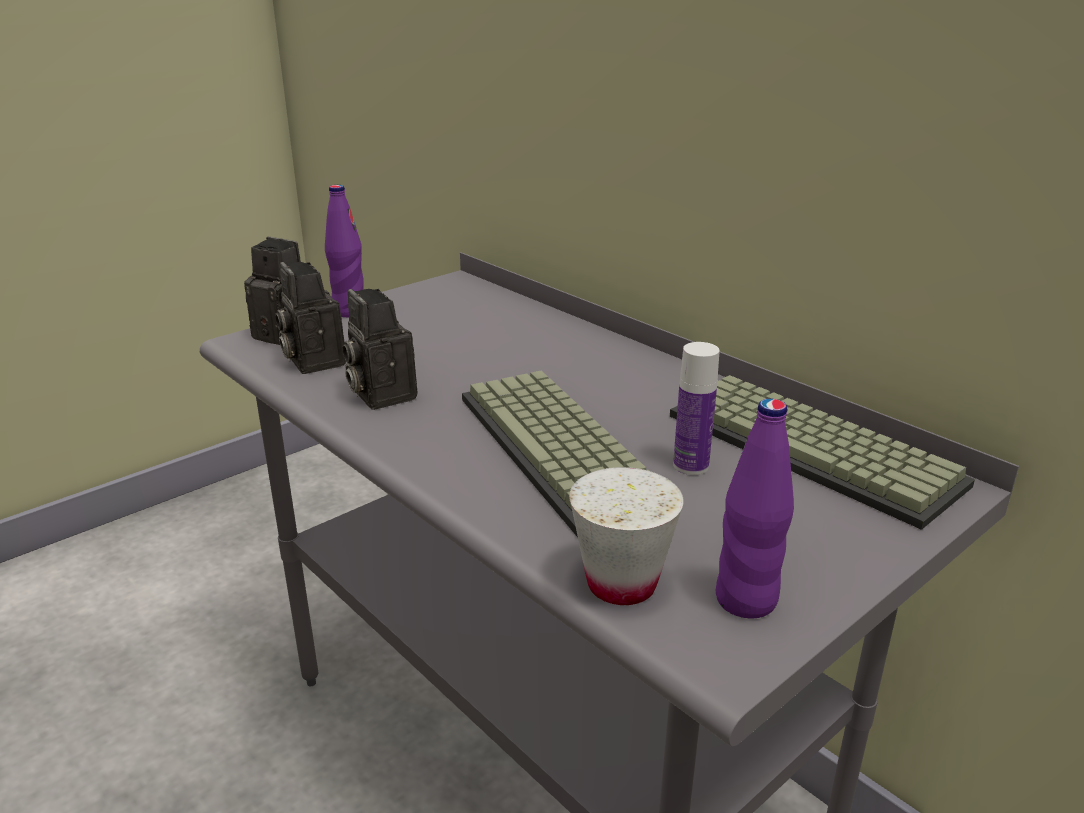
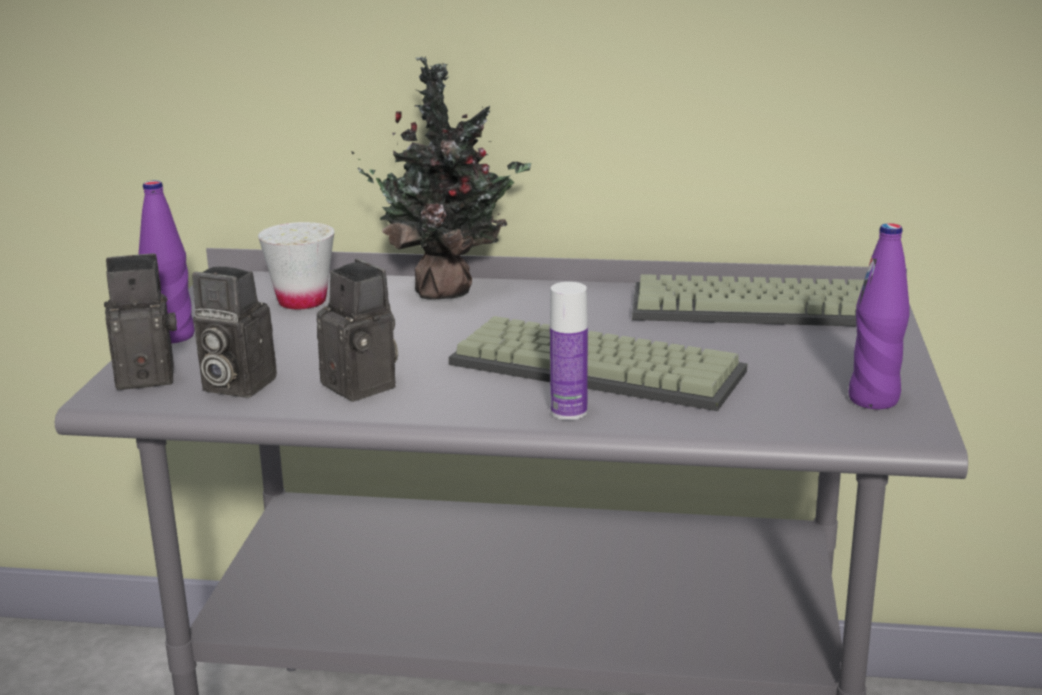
camera: 40 degrees left, 5 degrees down
(380, 394) = (365, 386): camera -> camera turned 150 degrees counterclockwise
(575, 338) = (447, 291): none -> potted plant
(621, 584) = (793, 422): white cup -> white cup (302, 301)
(690, 465) = (705, 344): bottle -> bottle (568, 412)

